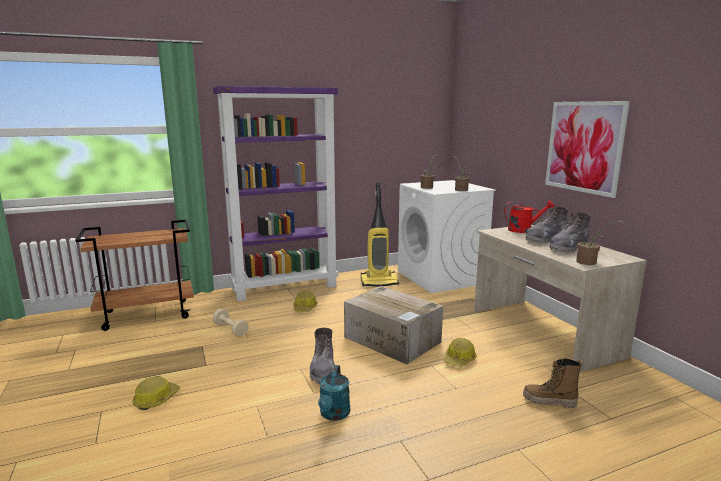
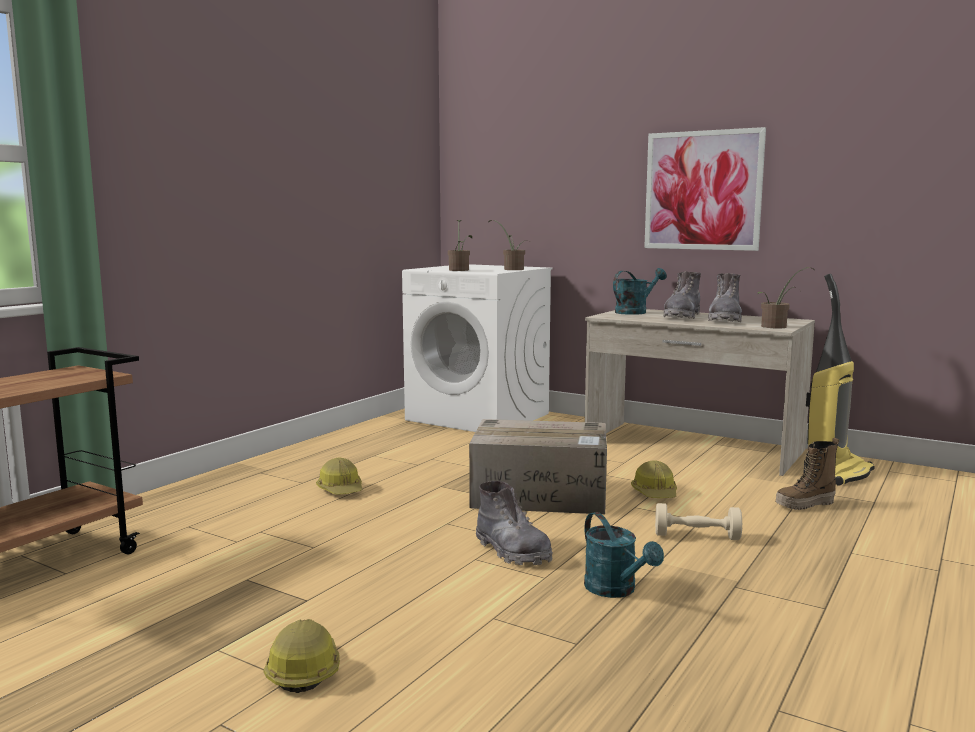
camera: 35 degrees left, 5 degrees down
(230, 329) = (259, 545): beige dumbbell -> beige dumbbell (697, 536)
(285, 287) = (254, 472): purple bookcase -> none
(379, 282) = (401, 437): vacuum cleaner -> vacuum cleaner (837, 473)
(524, 230) = (635, 312): red watering can -> turquoise watering can

